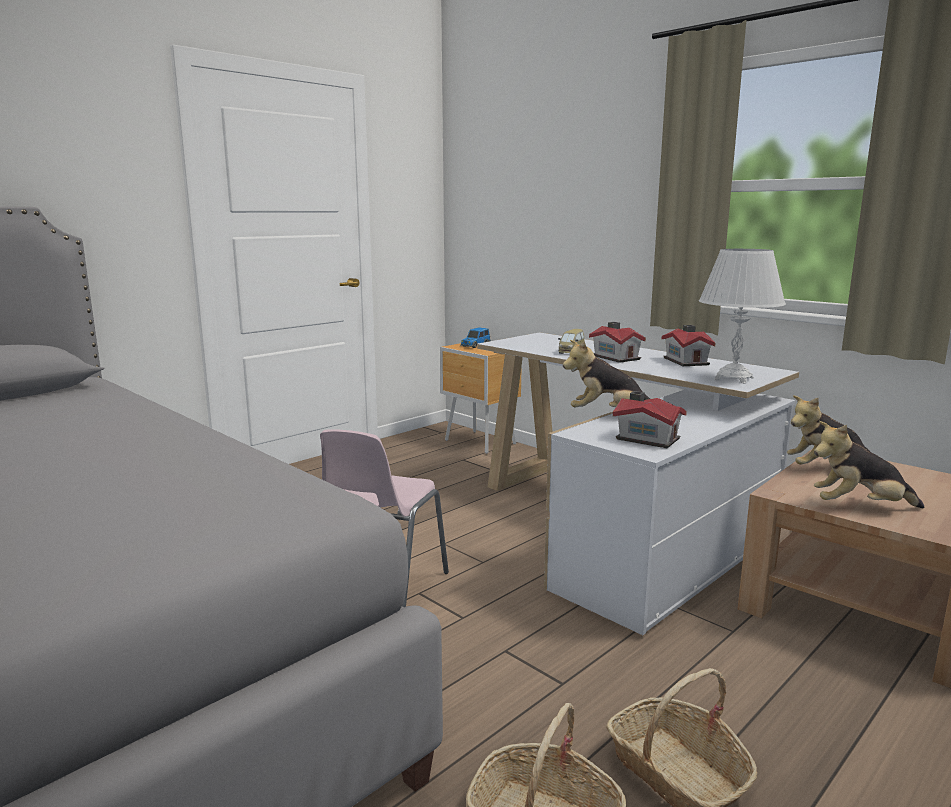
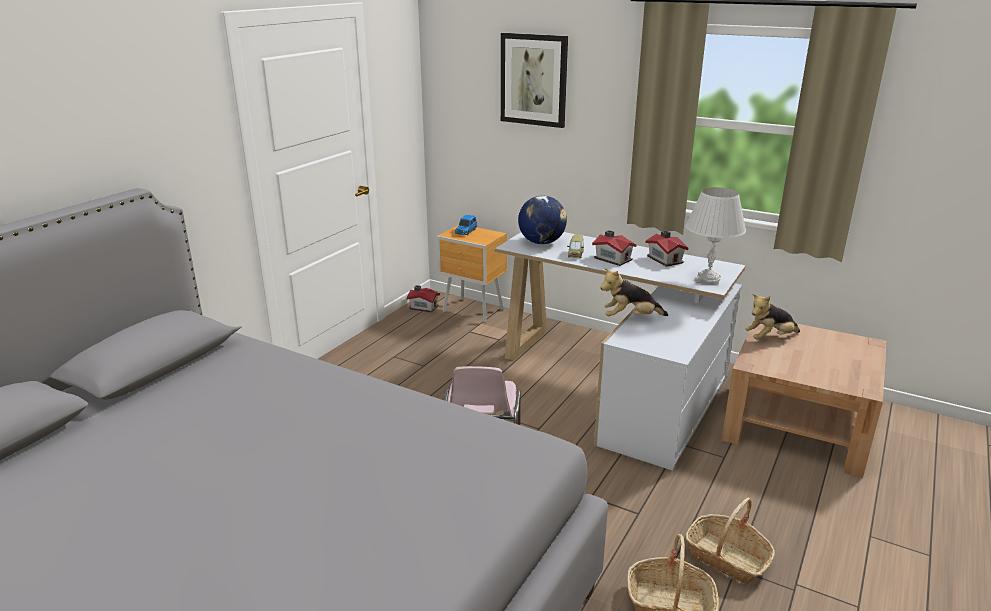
camera: 15 degrees left, 10 degrees up
(538, 342) = (541, 242): none -> globe
(552, 160) = (534, 80): none -> picture
(646, 438) = (668, 340): toy house -> toy house (423, 307)
(859, 507) = (800, 371): plush toy -> none

